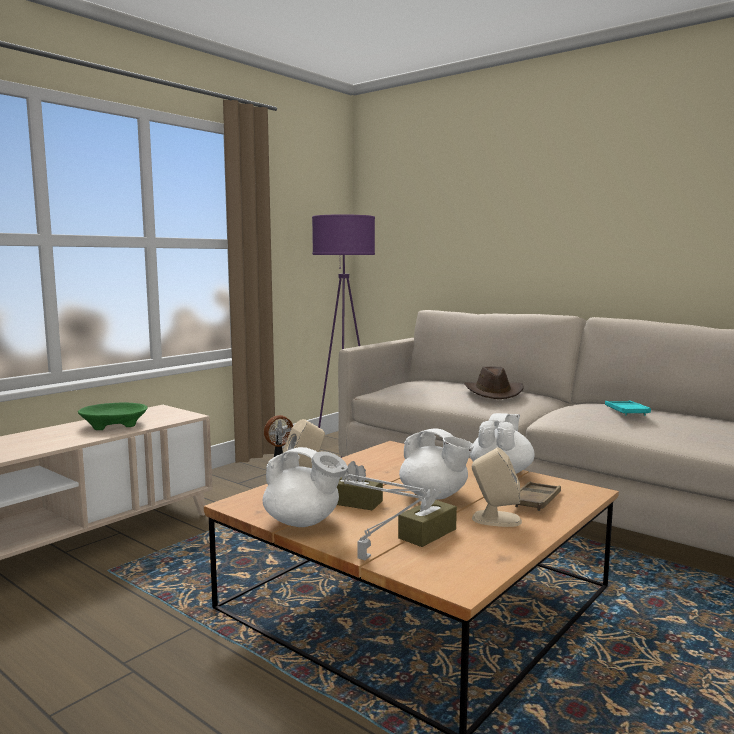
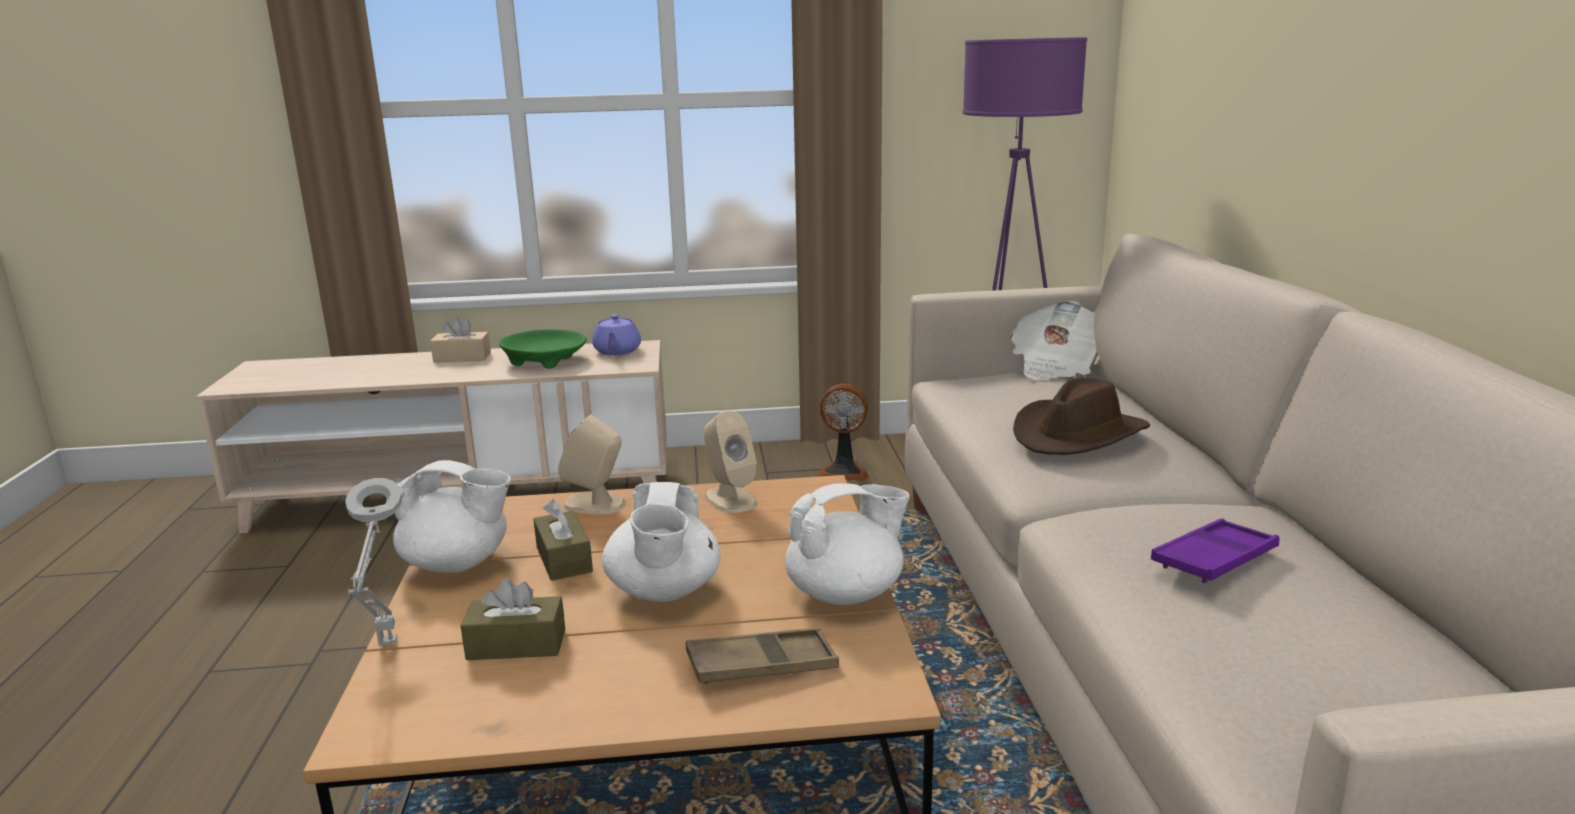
camera: 45 degrees right, 10 degrees up
(36, 435) = (462, 357): none -> beige tissue box
(152, 413) = (617, 351): none -> purple teapot
(303, 522) = (458, 564): white teapot -> white teapot turned 60 degrees counterclockwise
(412, 378) = (1055, 366): none -> newspaper
(495, 519) = (636, 666): beige speaker -> beige speaker (730, 499)
(626, 412) = (1214, 559): turquoise tray -> purple tray

